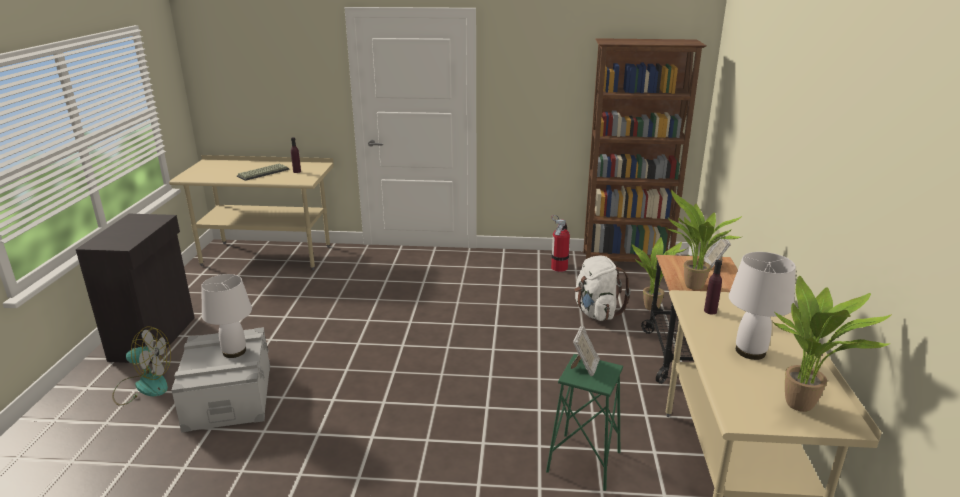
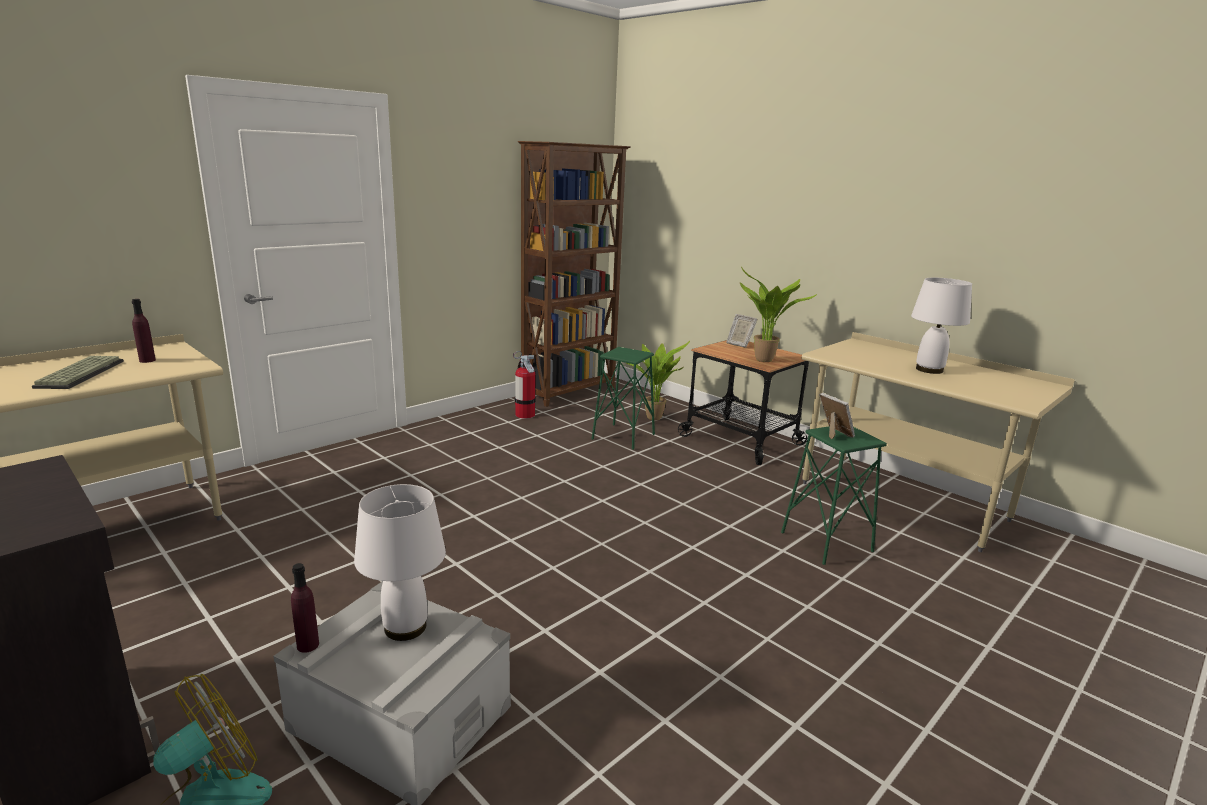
camera: 50 degrees left, 5 degrees down
(596, 312) = (623, 437): white backpack -> green stool
(710, 311) = (854, 357): purple bottle -> purple bottle (308, 645)
(804, 406) = (1019, 385): potted plant -> none

